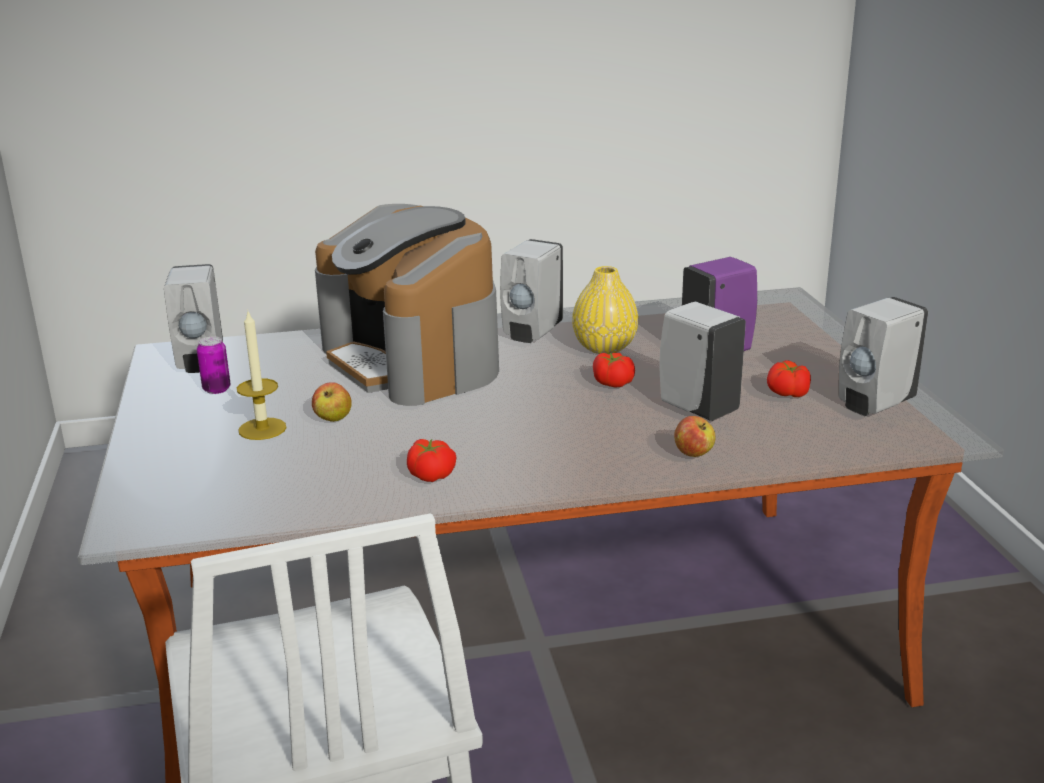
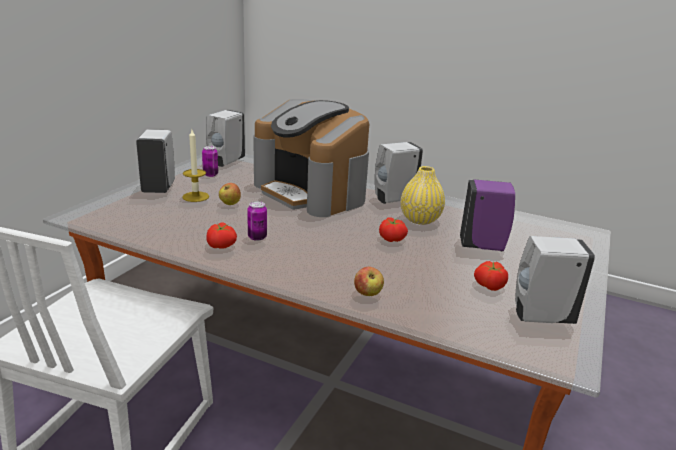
camera: 35 degrees right, 0 degrees up
(413, 361) = (311, 192): coffee machine -> coffee machine turned 45 degrees counterclockwise
(457, 446) = (257, 237): none -> can
(696, 408) = (415, 270): white soap dispenser -> white soap dispenser (159, 188)

